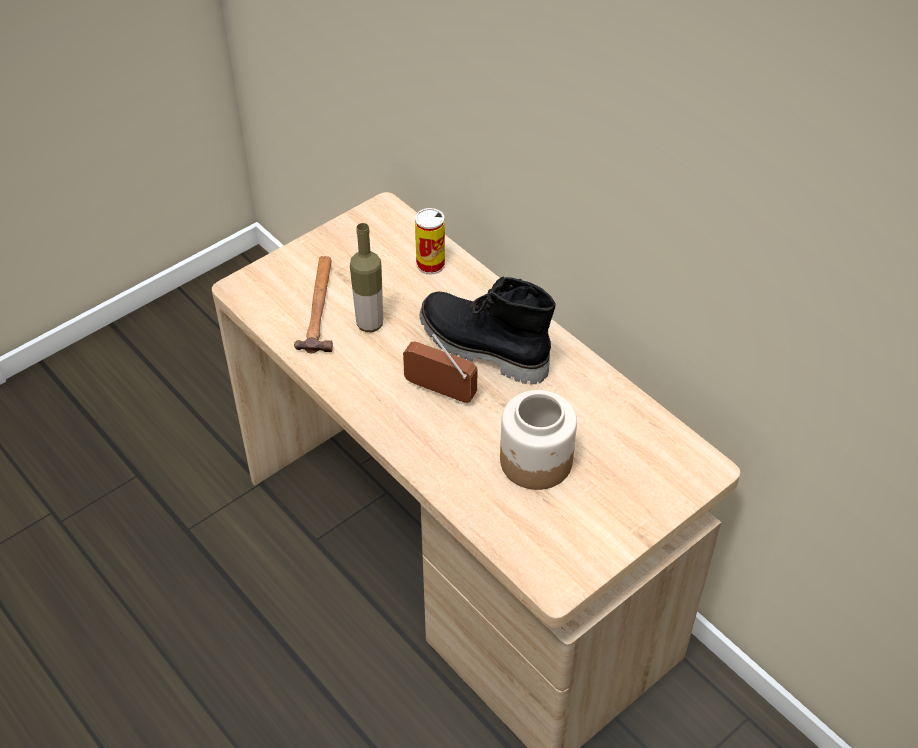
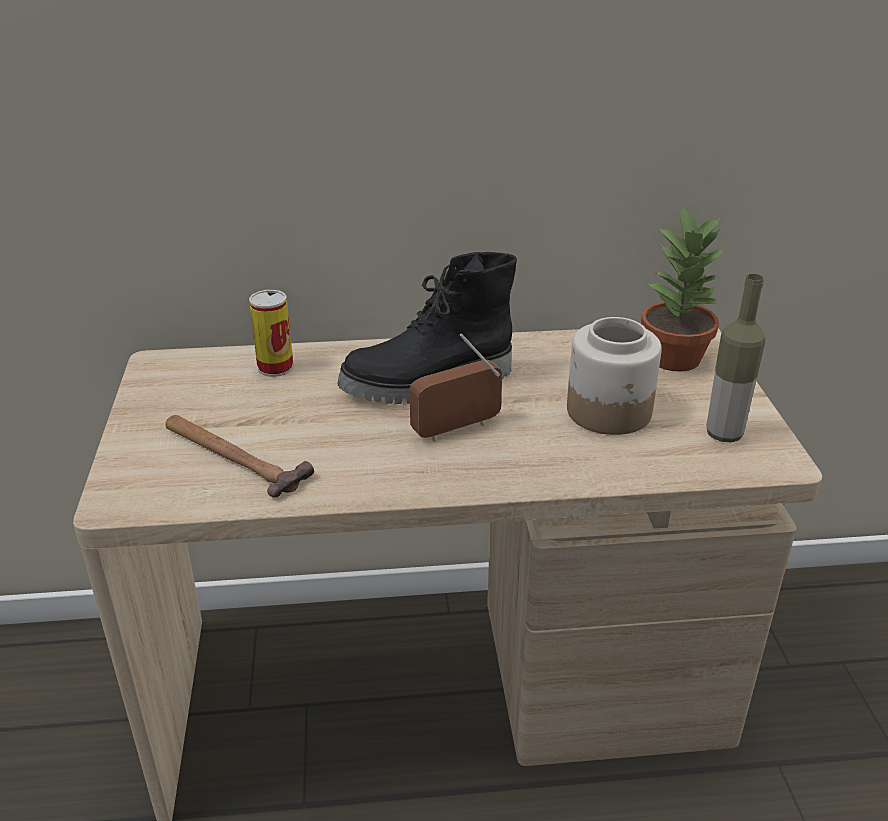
camera: 55 degrees left, 15 degrees down
(370, 324) = (305, 434): bottle -> bottle (724, 434)
(655, 468) = (674, 357): none -> potted plant

